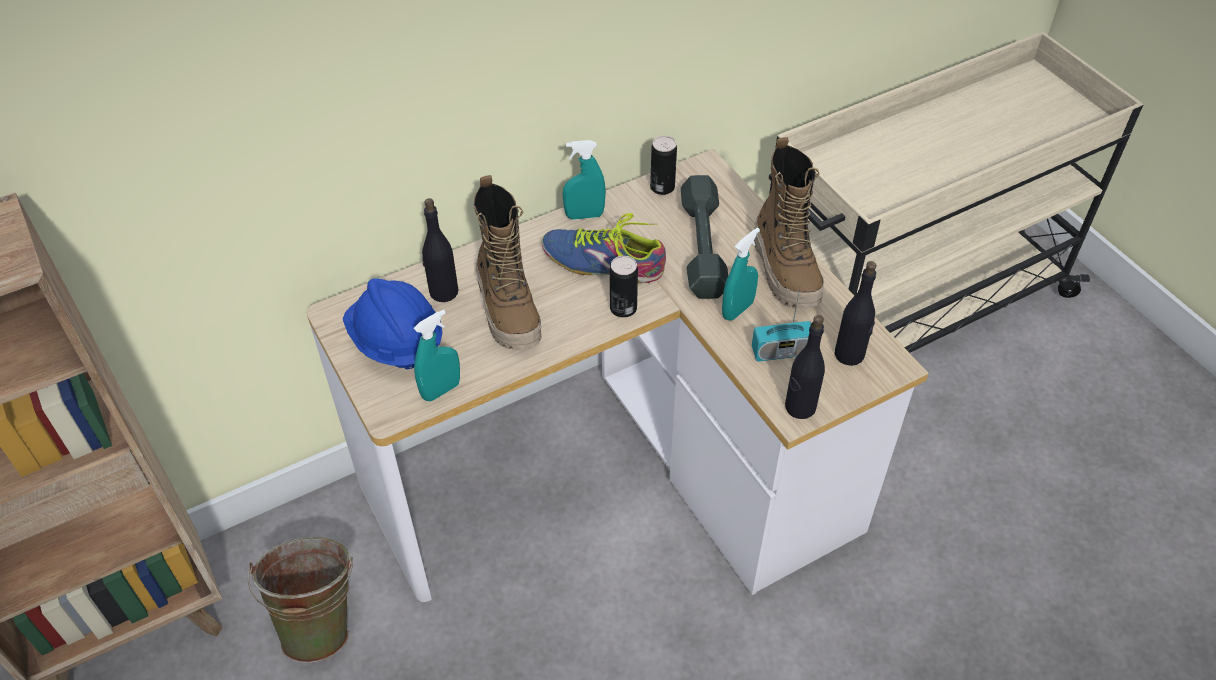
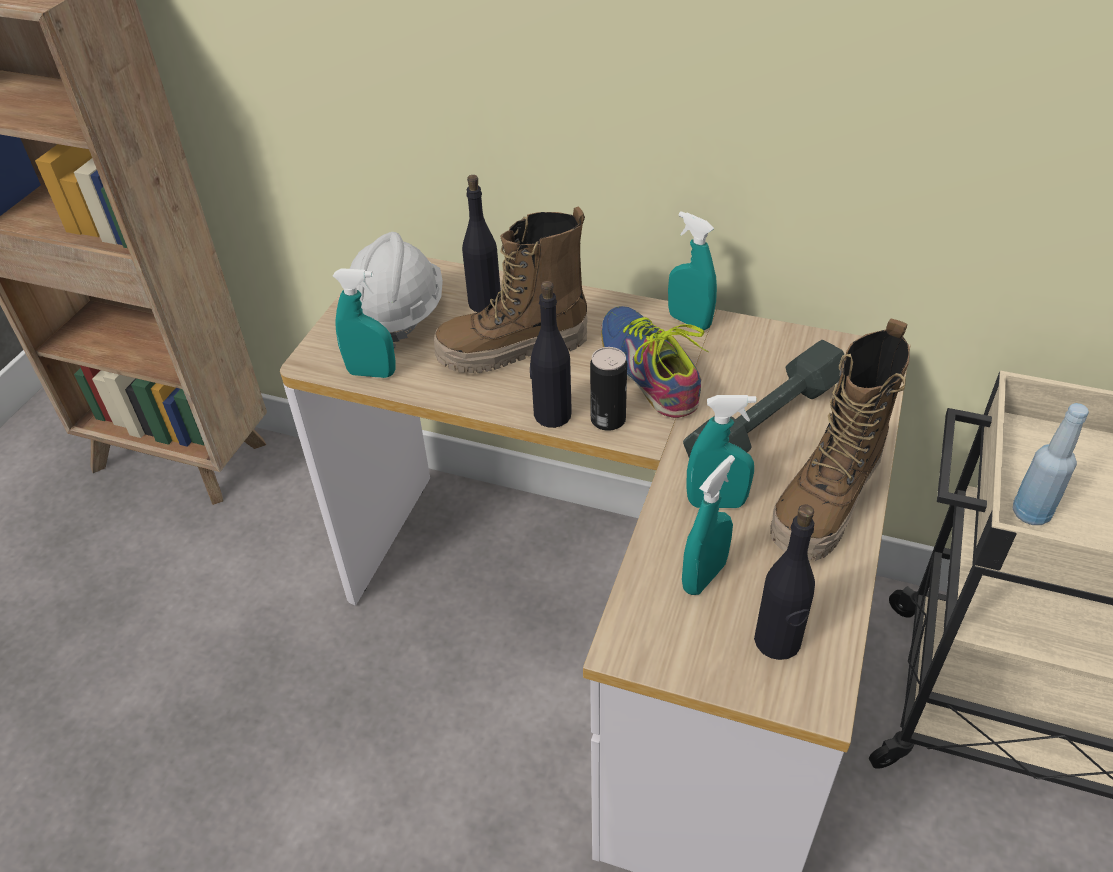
camera: 50 degrees right, 5 degrees down
(321, 622) = (275, 553): green bucket -> none
(396, 341) = (397, 314): blue hard hat -> white hard hat
(509, 309) = (513, 351): boot -> boot turned 45 degrees clockwise
(662, 187) = (801, 345): can -> none
(781, 352) = (704, 576): radio -> turquoise spray bottle
(799, 407) = (643, 644): black bottle -> black bottle (552, 415)
(856, 206) = (1031, 513): none -> blue bottle

